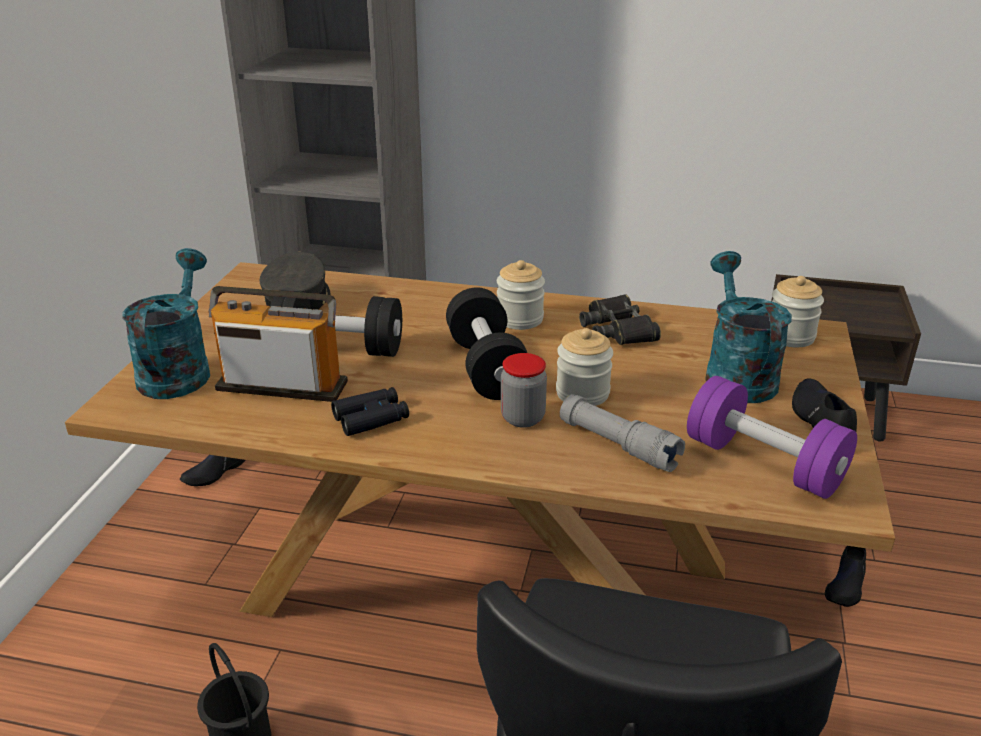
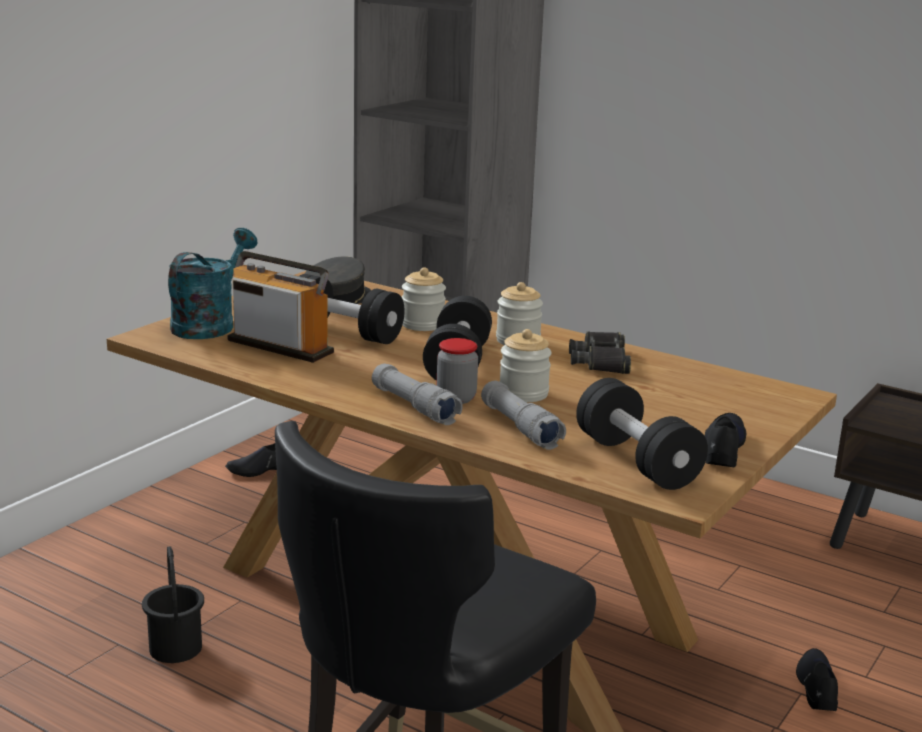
camera: 20 degrees right, 10 degrees down
(371, 418) = (332, 376): black binoculars -> none
(490, 443) = (414, 407): none -> grey flashlight
(736, 373) = (679, 406): turquoise watering can -> none
(763, 463) = (636, 461): purple dumbbell -> black dumbbell
(790, 336) = (764, 393): jar -> jar (422, 324)
(846, 584) = (816, 686): black shoe -> black shoe turned 135 degrees clockwise

